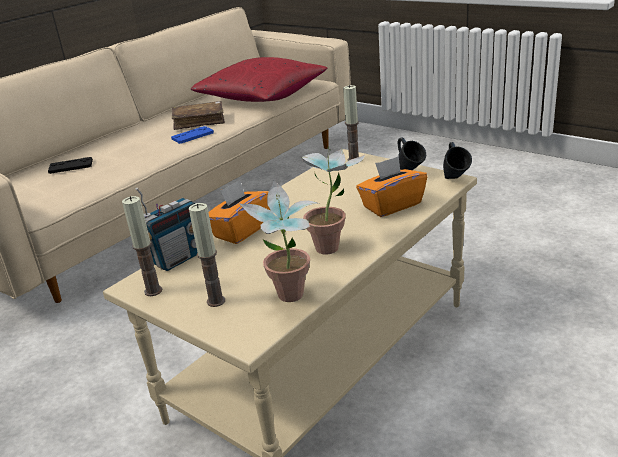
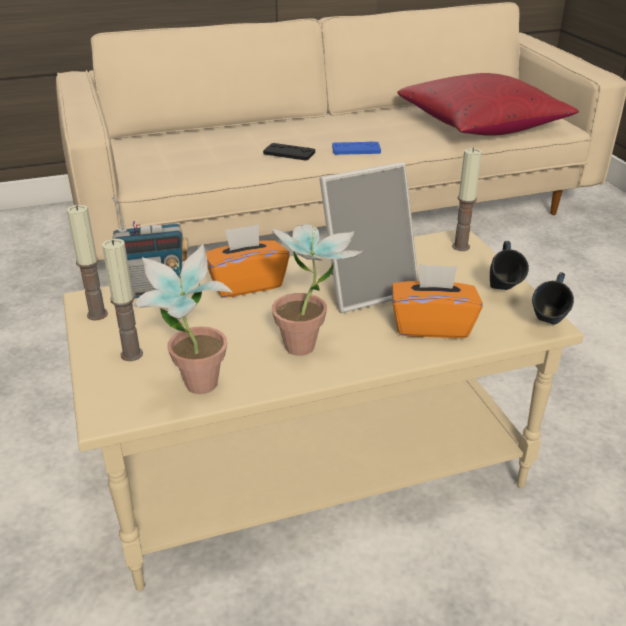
camera: 30 degrees right, 5 degrees up
(71, 166) = (214, 143): black game controller -> black game controller (289, 153)
(199, 121) = (381, 134): brown book -> none
(326, 202) = (366, 288): none -> picture frame

